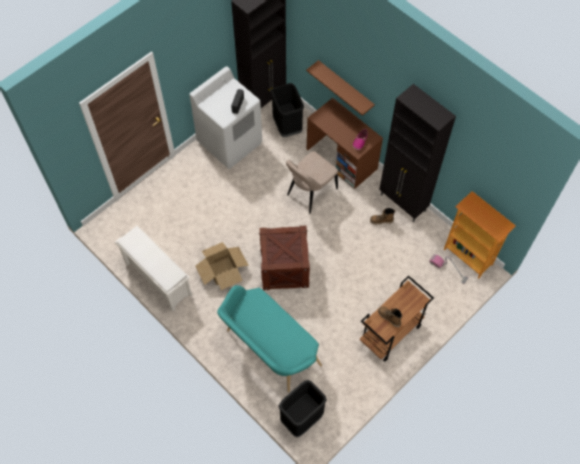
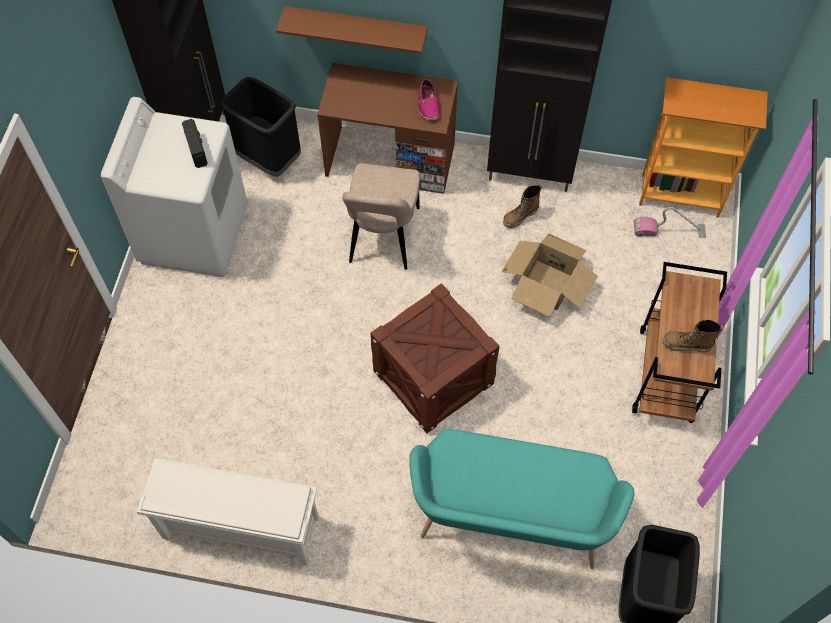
camera: 35 degrees left, 0 degrees up
(222, 270) = (338, 444): cardboard box -> cardboard box (546, 284)

